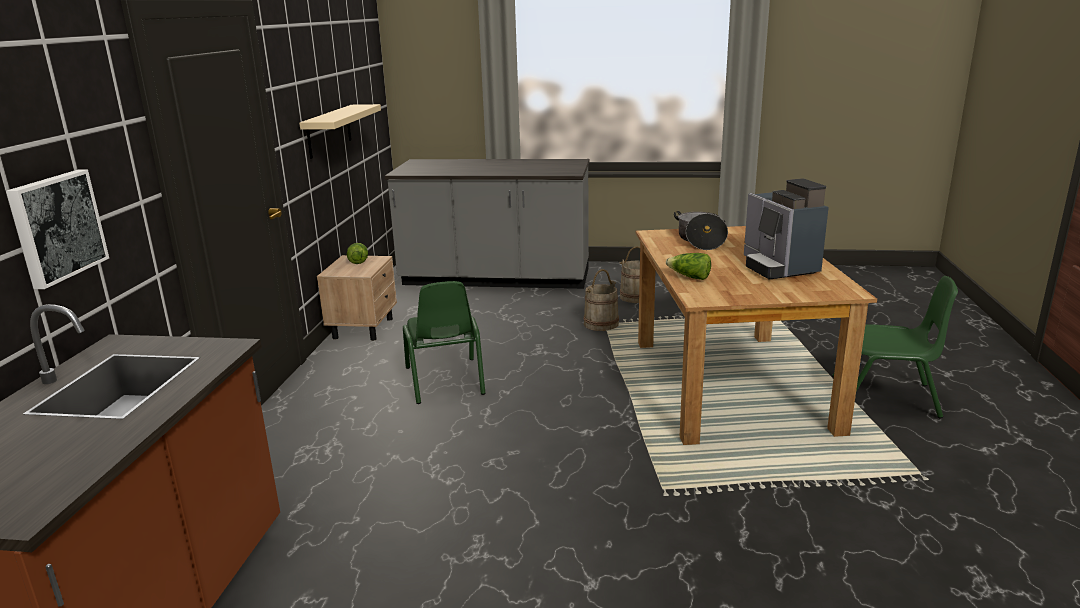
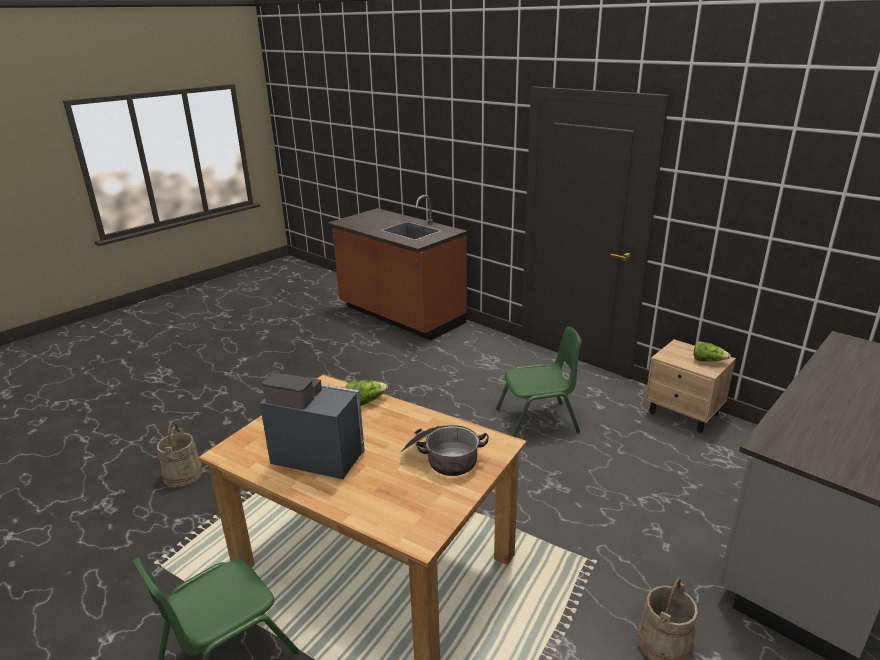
camera: 125 degrees right, 5 degrees up
(56, 227) = (464, 177): picture -> none
(329, 131) = (776, 242): beige shelf -> none
(445, 381) = (537, 421): green chair -> green chair turned 150 degrees clockwise
(601, 324) = (587, 556): beige bucket -> beige bucket (182, 474)

